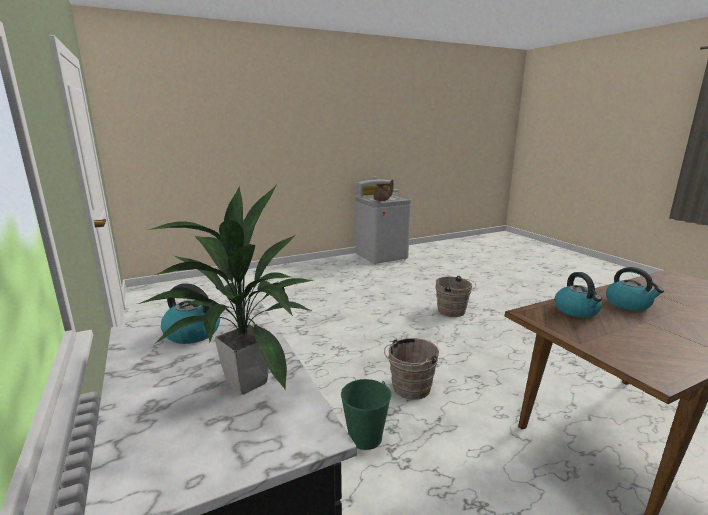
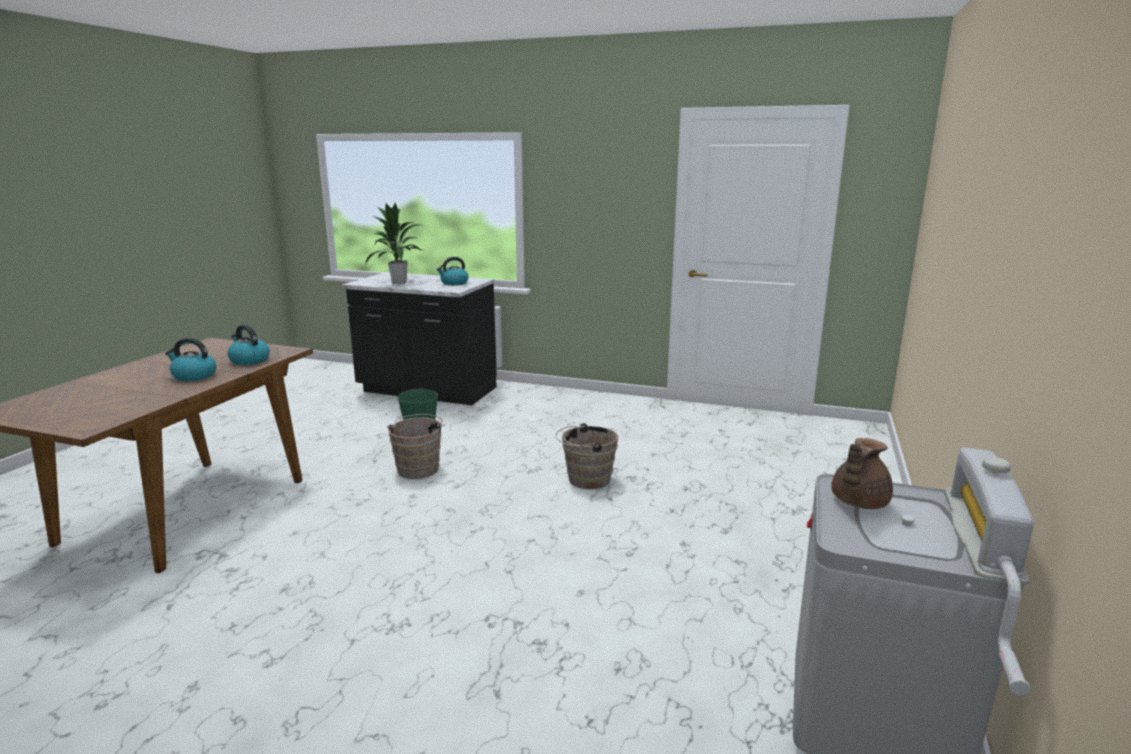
camera: 135 degrees right, 0 degrees up
(453, 311) = (459, 587): brown bucket -> brown bucket (585, 479)

